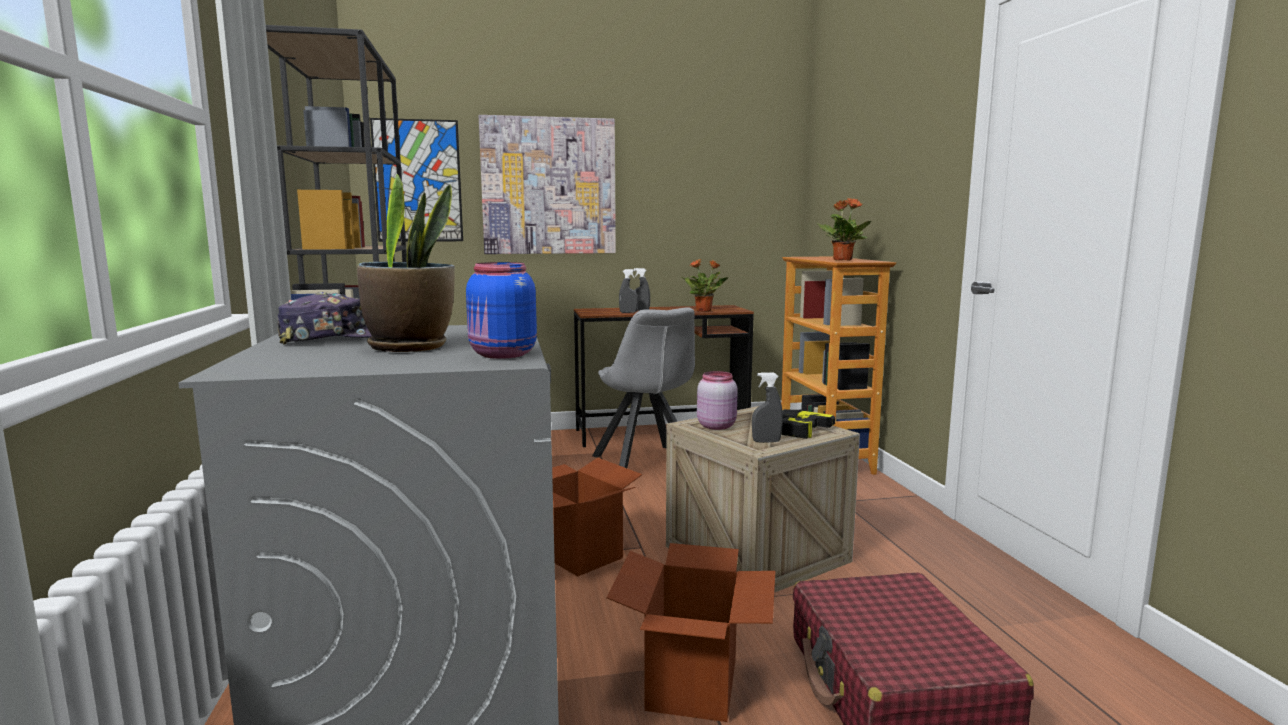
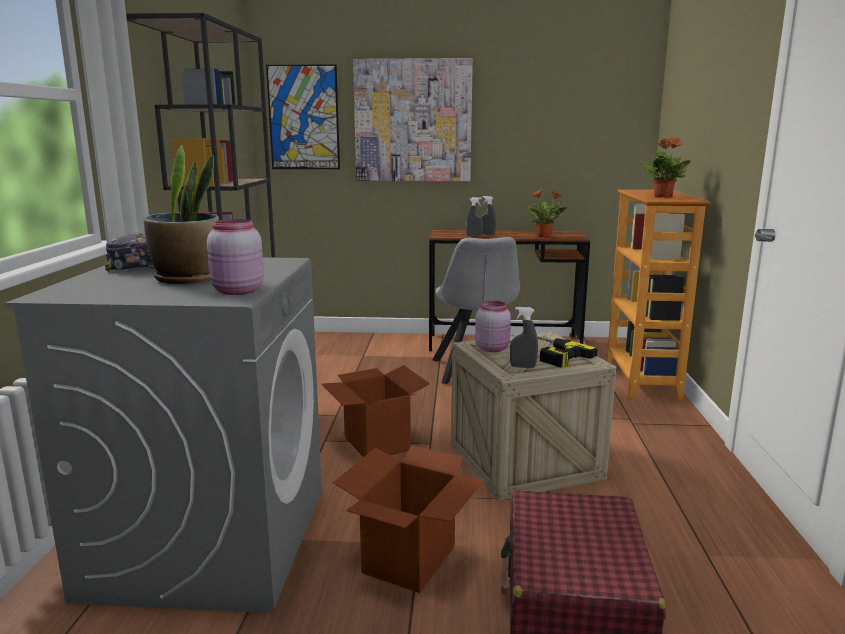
camera: 15 degrees right, 5 degrees up
(502, 355) = (237, 291): blue jar -> pink jar

